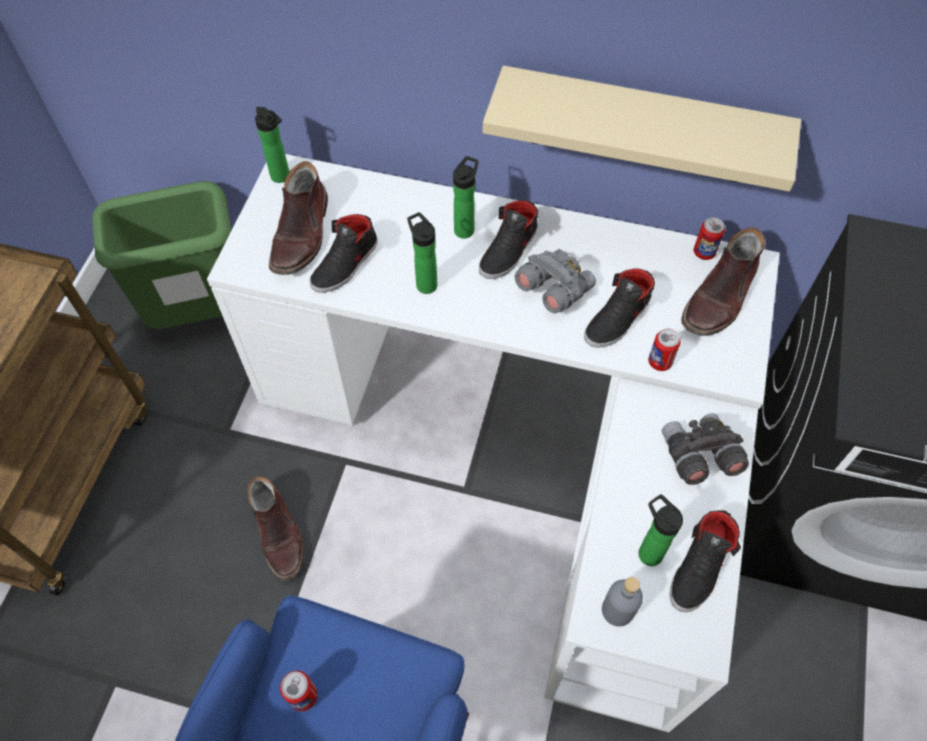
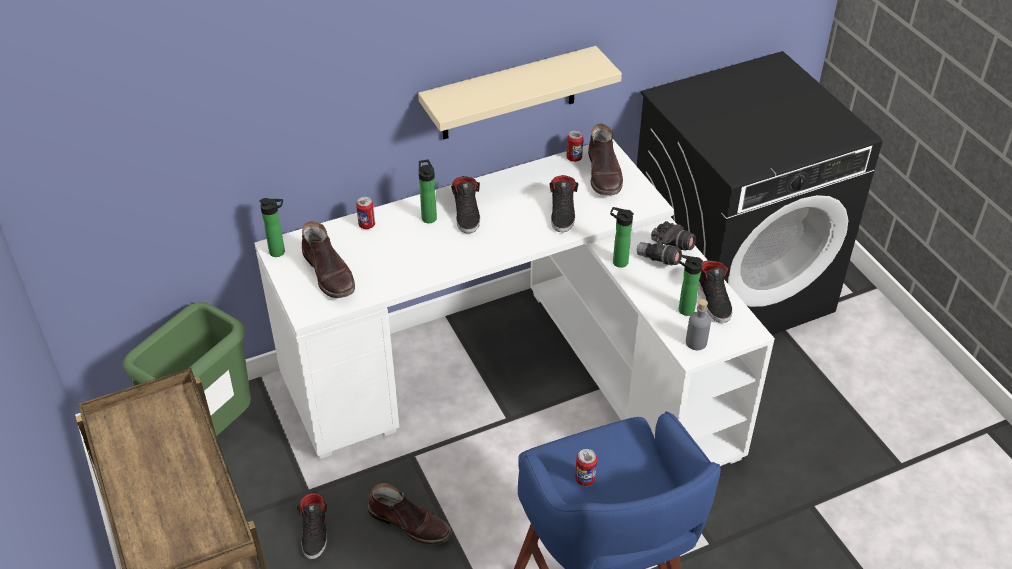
camera: 40 degrees left, 15 degrees down
(345, 265) = (377, 273): black shoe -> black shoe (315, 532)
(425, 283) = (436, 256): bottle -> bottle (617, 261)
(553, 290) = (513, 219): grey binoculars -> none
(660, 362) = (605, 220): can -> can (367, 225)

